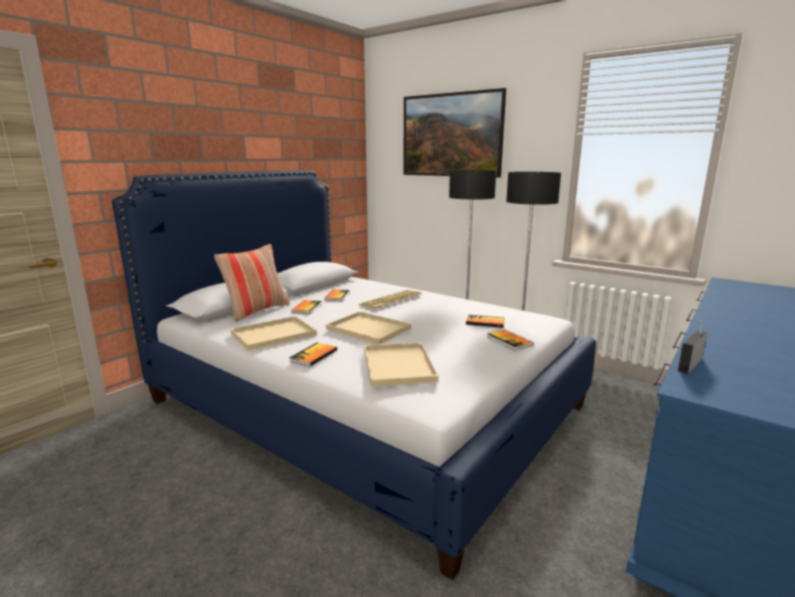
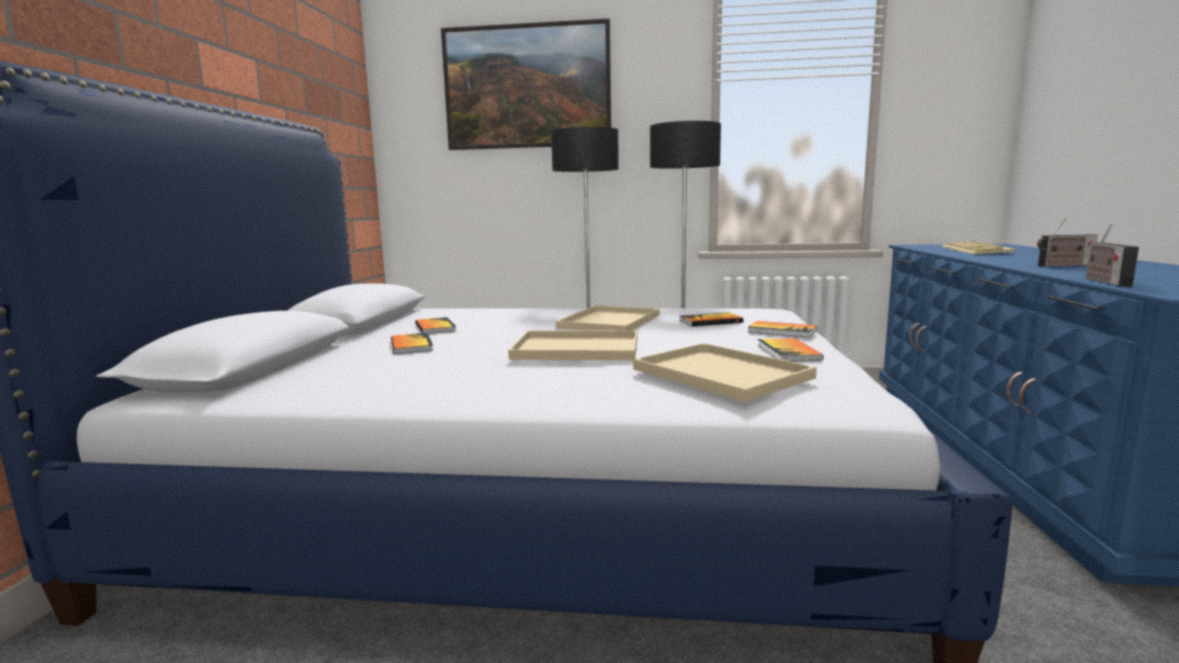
camera: 30 degrees left, 5 degrees down
(257, 310) = (317, 362): pillow -> none
(272, 334) = (420, 382): beige tray -> beige tray (610, 322)
(314, 355) = (559, 391): book -> book (788, 352)
(391, 300) = (535, 320): keyboard -> keyboard (977, 250)
(744, 337) = (1063, 265): none -> radio

